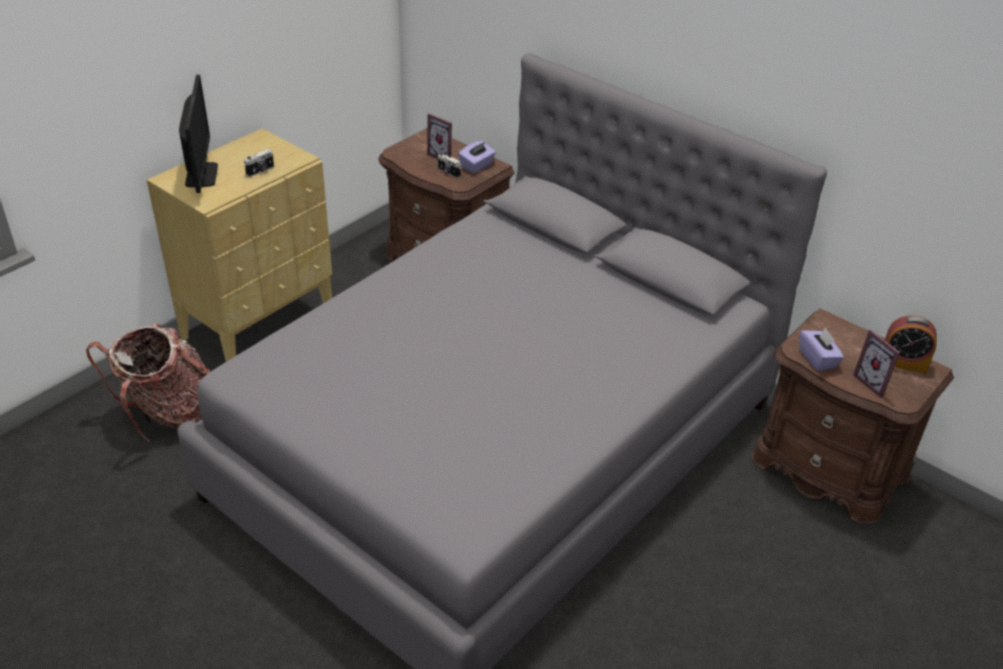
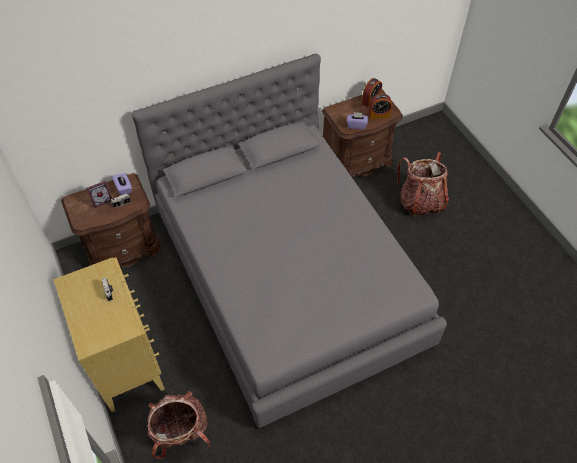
camera: 65 degrees left, 15 degrees up
(201, 175) = (93, 326): monitor -> none
(807, 600) = (420, 202): none -> backpack
(875, 383) = (379, 115): picture frame -> alarm clock

